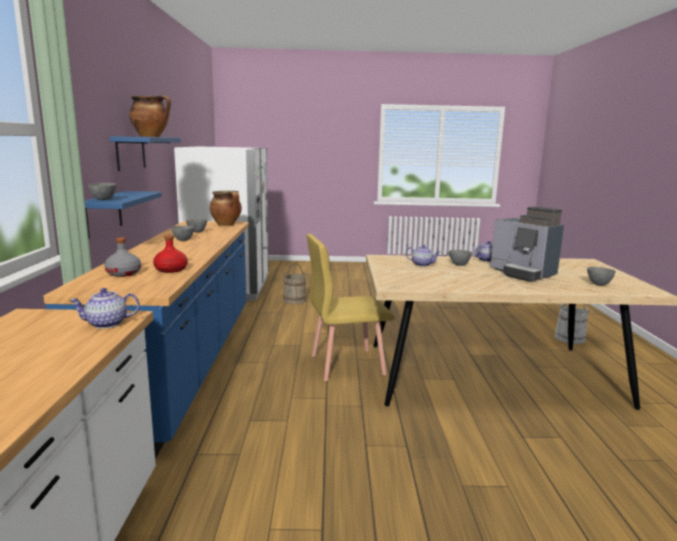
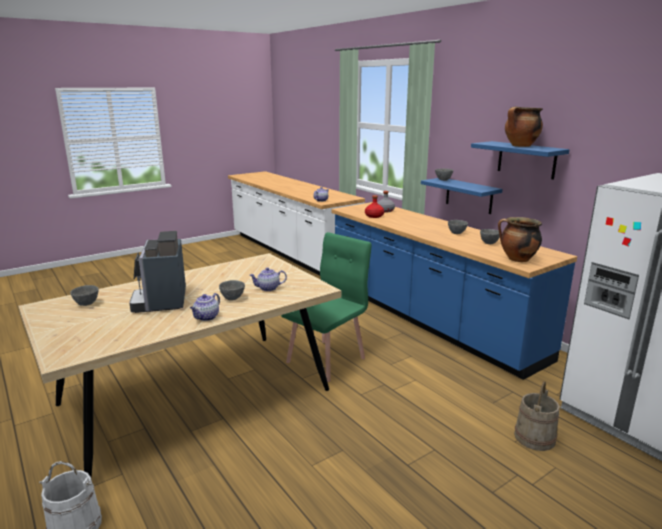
camera: 145 degrees right, 5 degrees up
(346, 364) = (327, 360): yellow chair -> green chair
(523, 273) = (162, 301): coffee machine -> coffee machine turned 120 degrees counterclockwise

